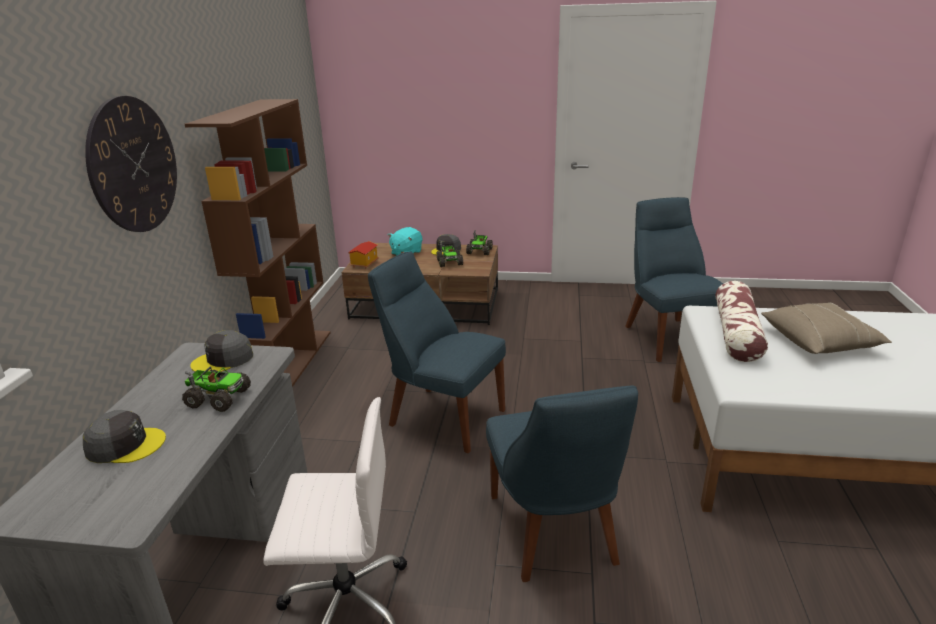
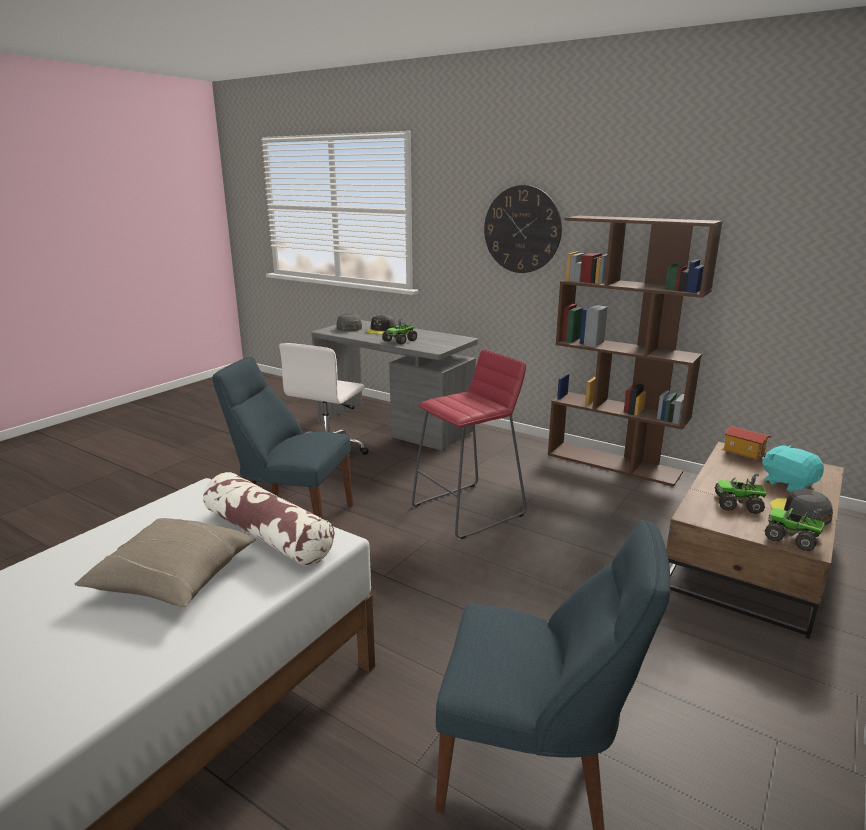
camera: 115 degrees right, 5 degrees down
(223, 360) = (442, 343): grey cap -> grey cap (349, 328)
(442, 416) = (469, 510): blue chair -> red stool

